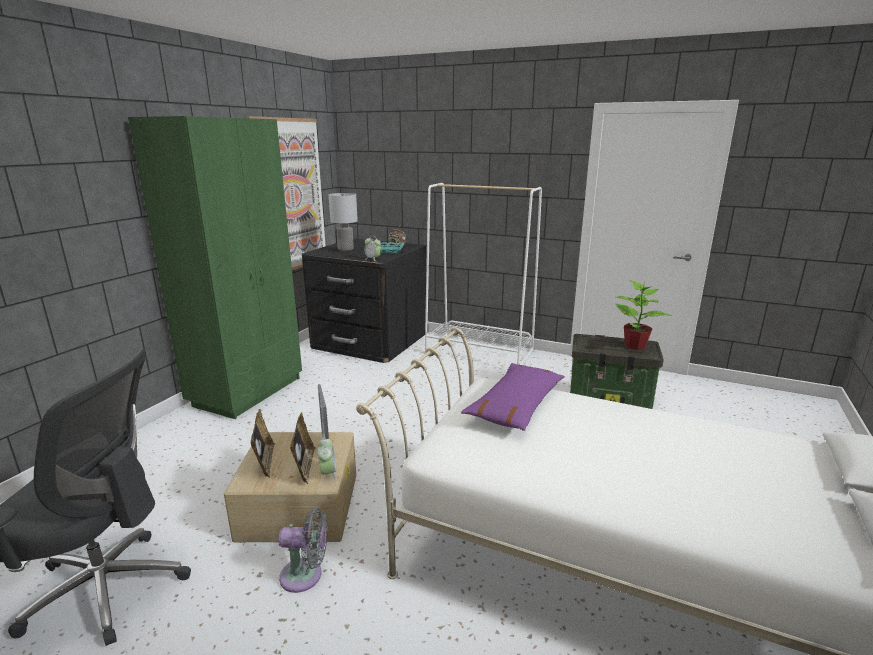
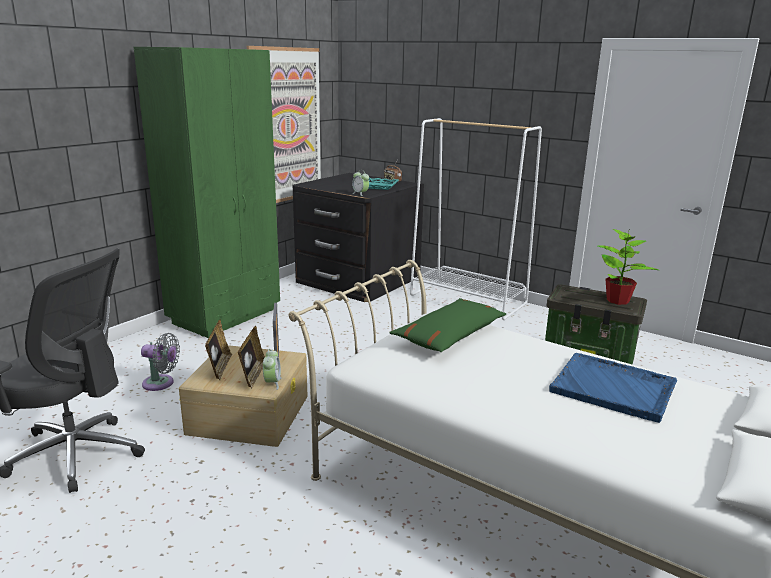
camera: 10 degrees right, 0 degrees up
(305, 575) = (240, 468): grey fan -> grey fan (161, 383)
(345, 250) = (337, 184): grey table lamp -> none
(516, 406) = (450, 336): purple pillow -> green pillow
(704, 451) = (614, 389): none -> blue tray

